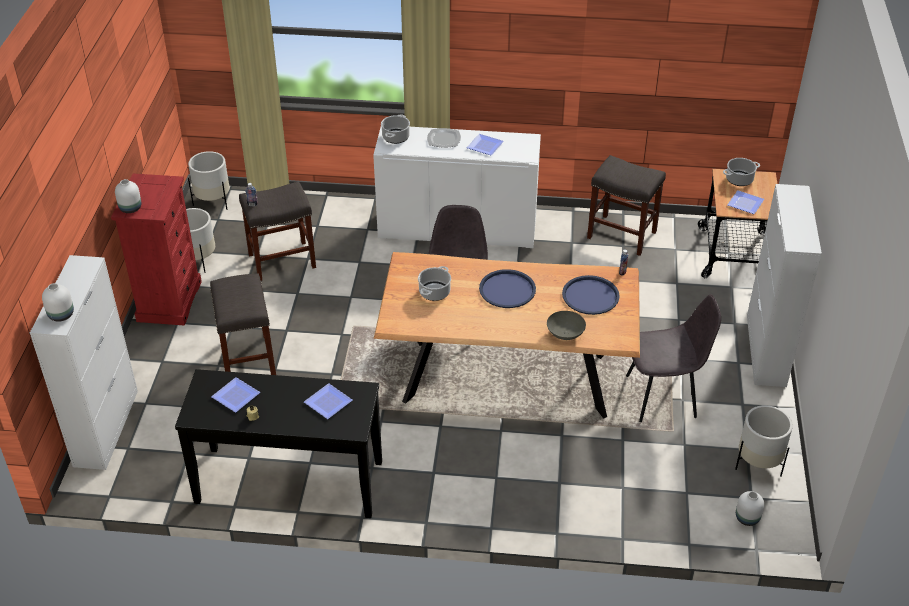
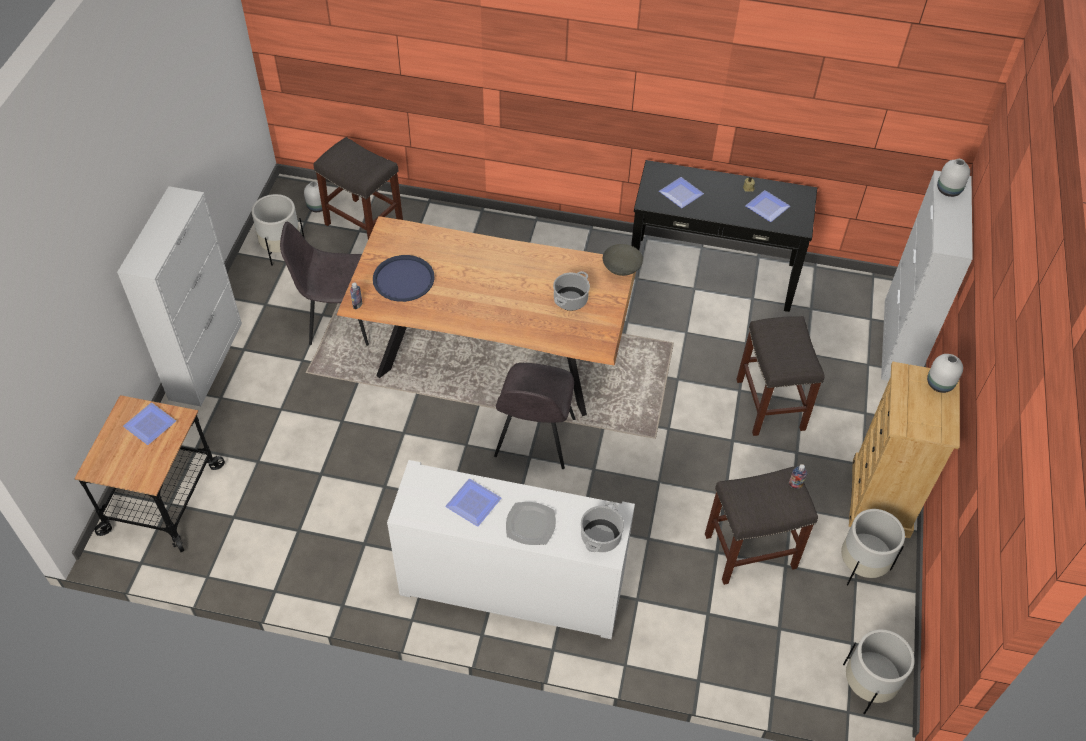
camera: 175 degrees left, 10 degrees up
(169, 301) = (881, 498): red dresser -> beige dresser
(507, 290) = (491, 295): blue tray -> none
(565, 334) = (443, 239): grey bowl -> grey bowl (621, 268)
(623, 235) = (291, 550): grey stool -> grey stool (363, 224)
(739, 179) = (131, 469): cooking pot -> none

